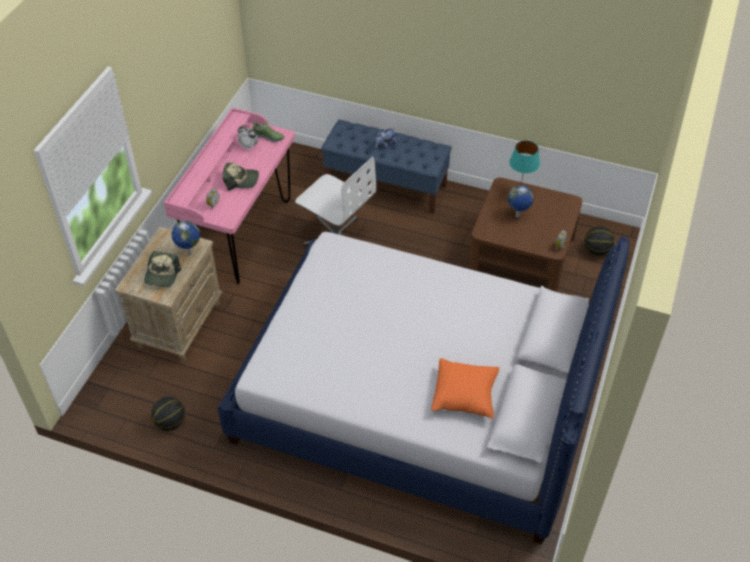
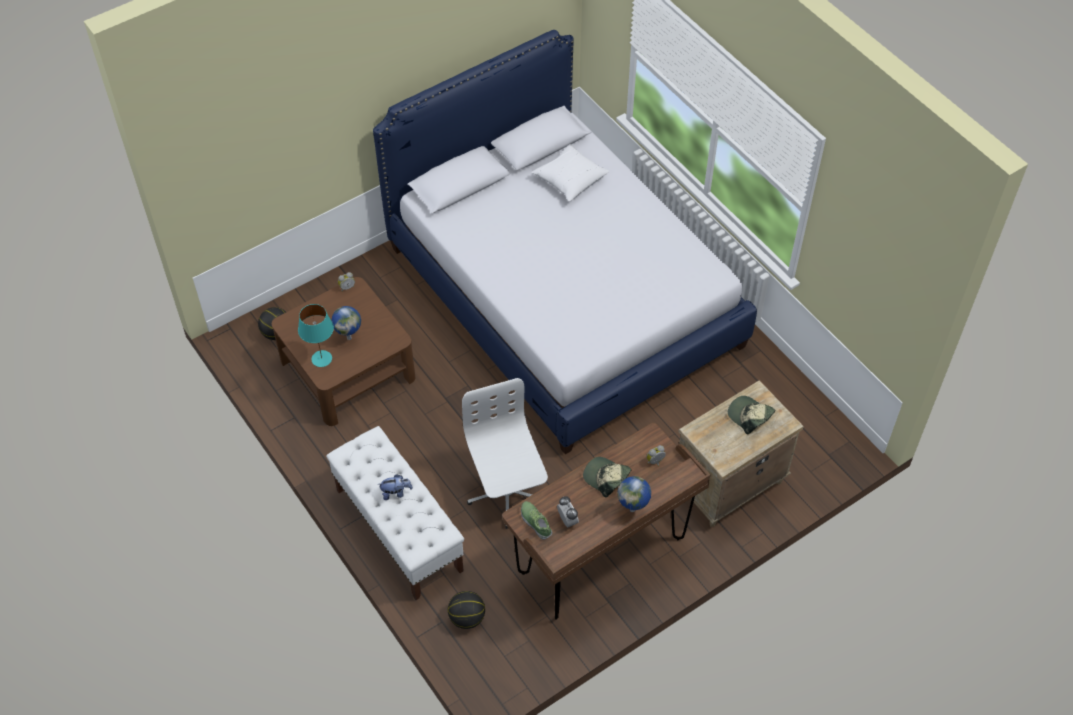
camera: 145 degrees left, 5 degrees up
(162, 275) = (749, 416): cap -> cap turned 90 degrees counterclockwise
(170, 422) = (787, 392): basketball -> basketball (467, 618)
(189, 253) = (710, 426): globe -> globe (633, 509)
(241, 235) = (601, 557): pink desk -> brown desk
(386, 185) = (398, 529): blue bench -> white bench
(465, 395) = (569, 179): orange pillow -> white pillow

